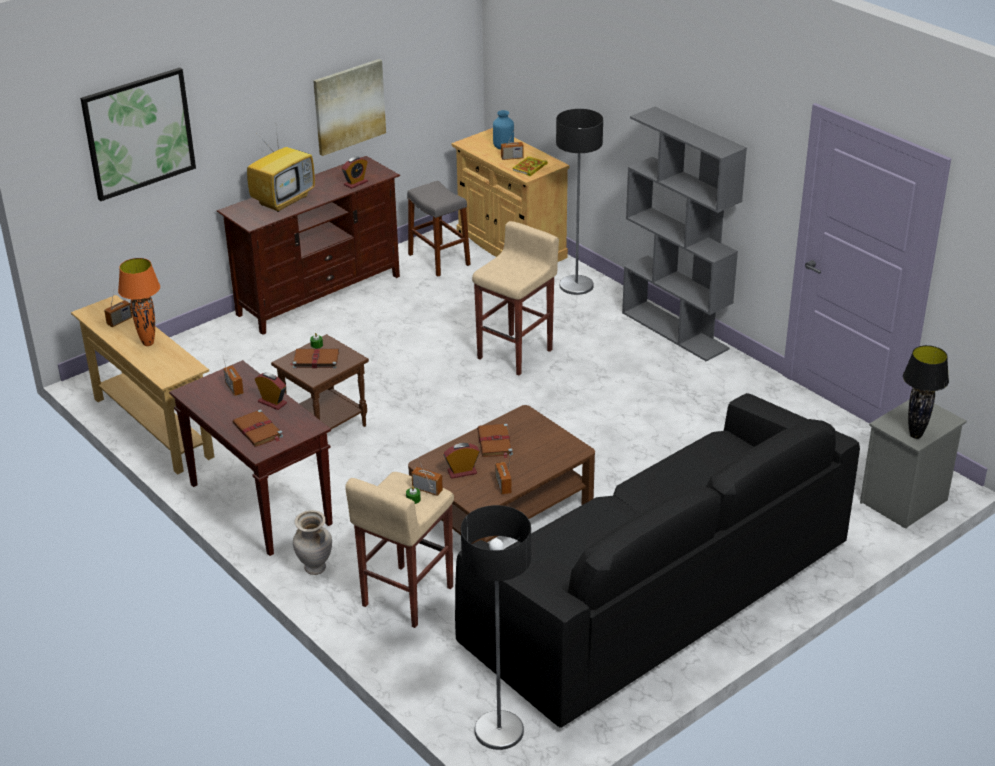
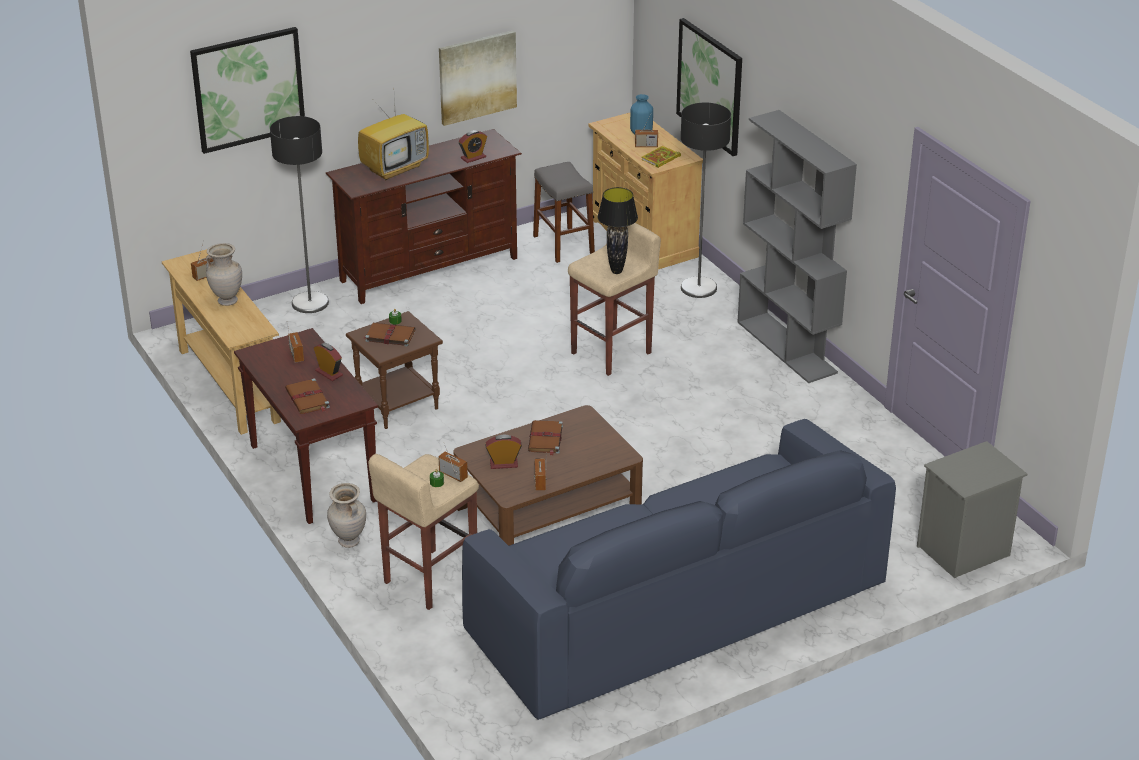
camera: 10 degrees right, 0 degrees up
(148, 343) = (227, 301): orange table lamp -> beige vase
(498, 730) = (480, 714): floor lamp -> floor lamp (310, 303)
(573, 94) = (710, 86): none -> picture
(658, 594) = (677, 610): black sofa -> blue sofa
(916, 435) = (967, 482): black table lamp -> black table lamp (617, 271)

